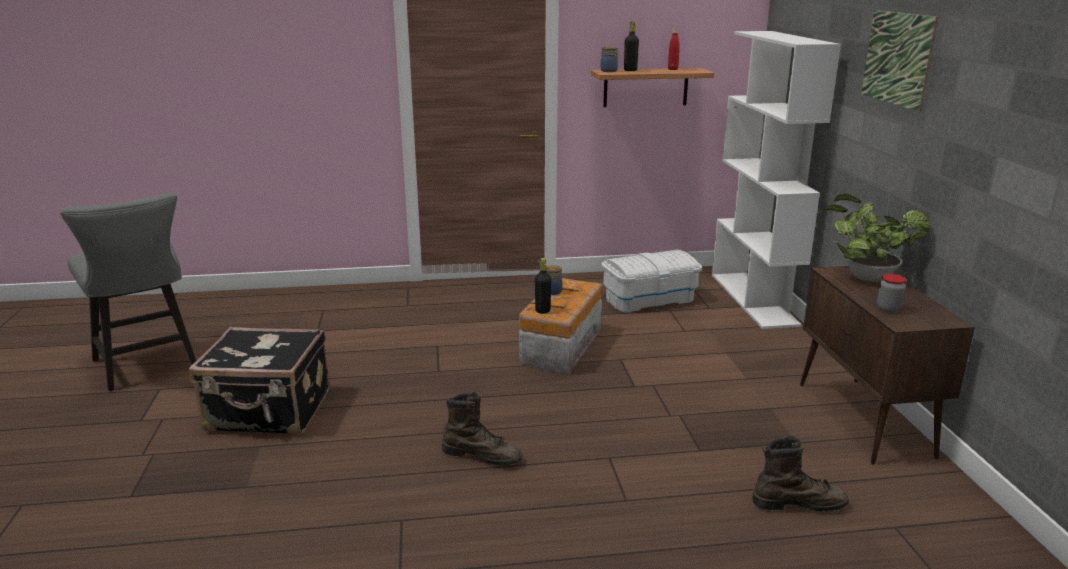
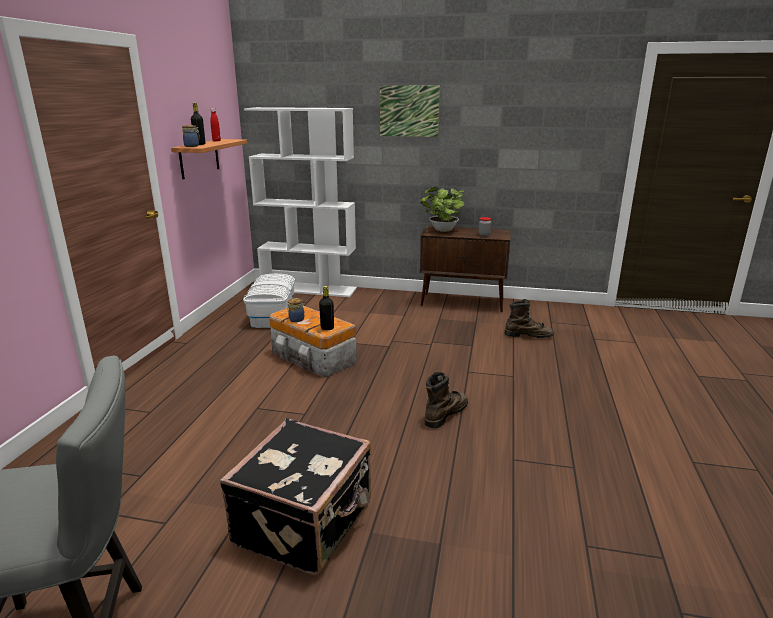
camera: 70 degrees left, 0 degrees up
(798, 503) = (528, 335): brown boot -> brown boot turned 75 degrees clockwise

